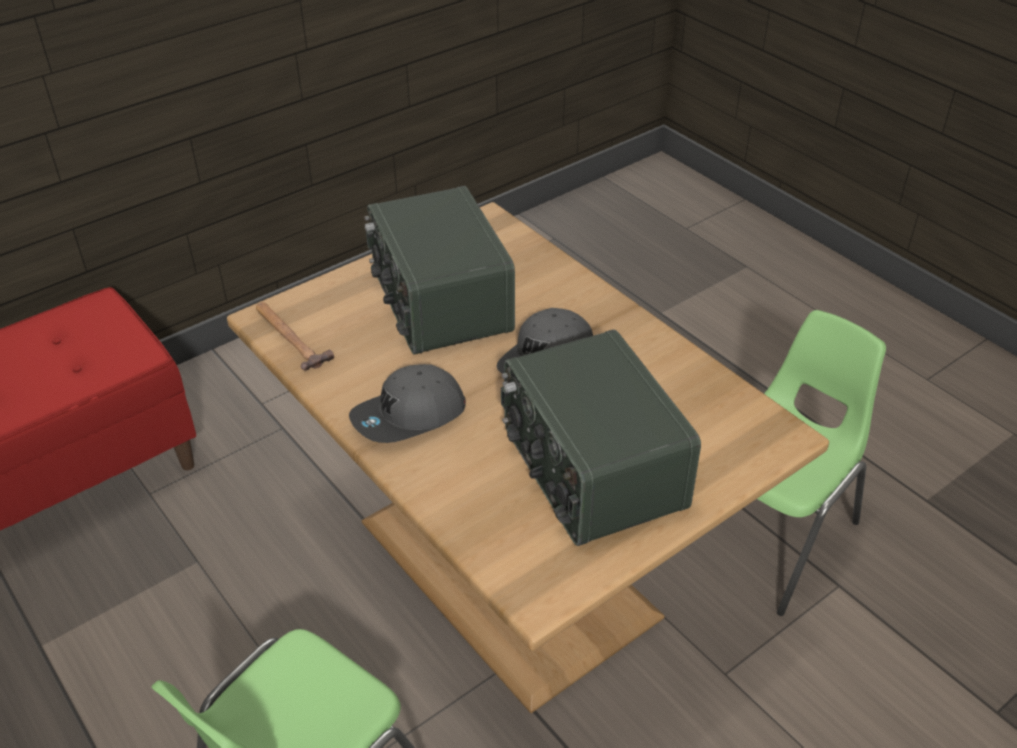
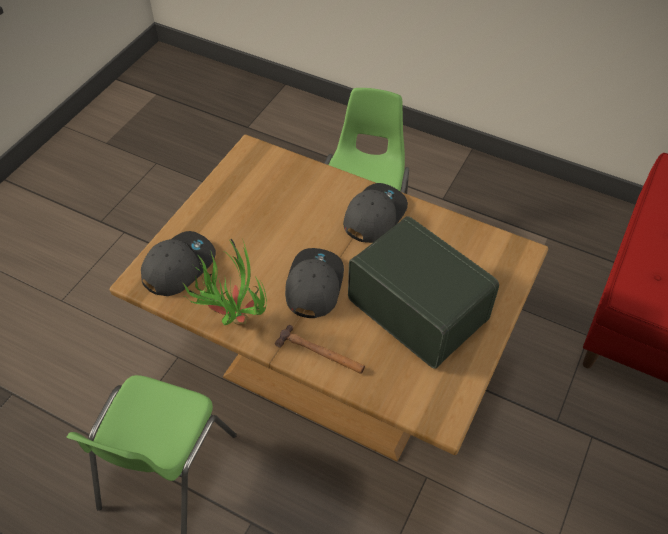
camera: 155 degrees right, 10 degrees up
(290, 337) = (490, 243): hammer -> hammer (321, 353)
(590, 469) = (252, 219): radio -> none
(667, 356) = (231, 317): none -> potted plant
(723, 436) = (178, 266): none -> grey cap

